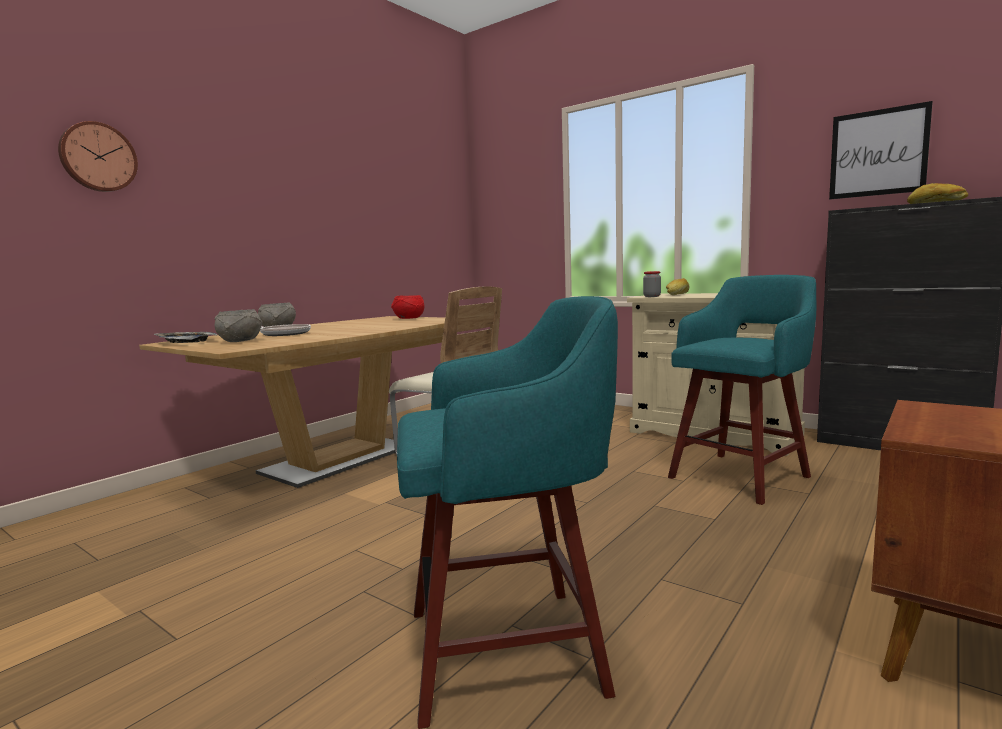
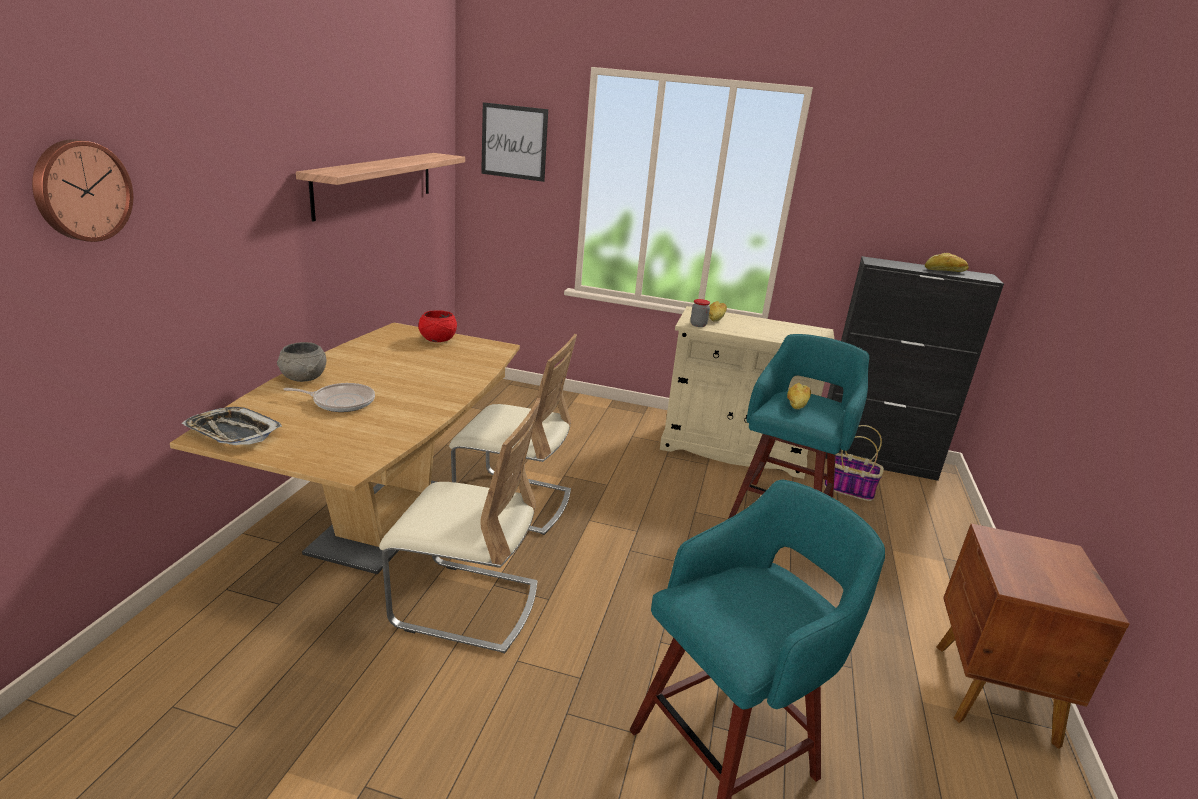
camera: 25 degrees left, 15 degrees up
(239, 341) = (318, 434): grey bowl -> none
(348, 511) = (466, 605): none -> beige chair
(381, 210) = (376, 183): none -> shelf
(730, 338) = (796, 403): none -> bread
(843, 465) = (848, 489): none -> basket
(878, 153) = (905, 208): picture -> picture (514, 142)

